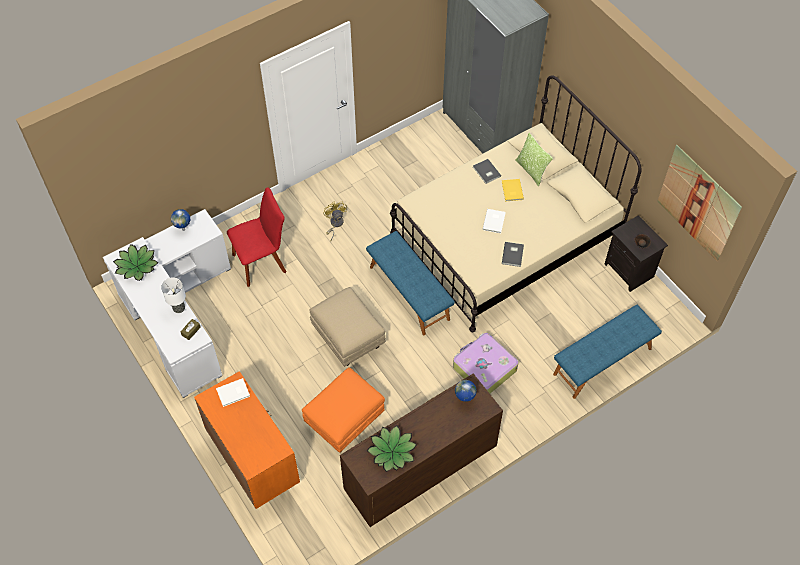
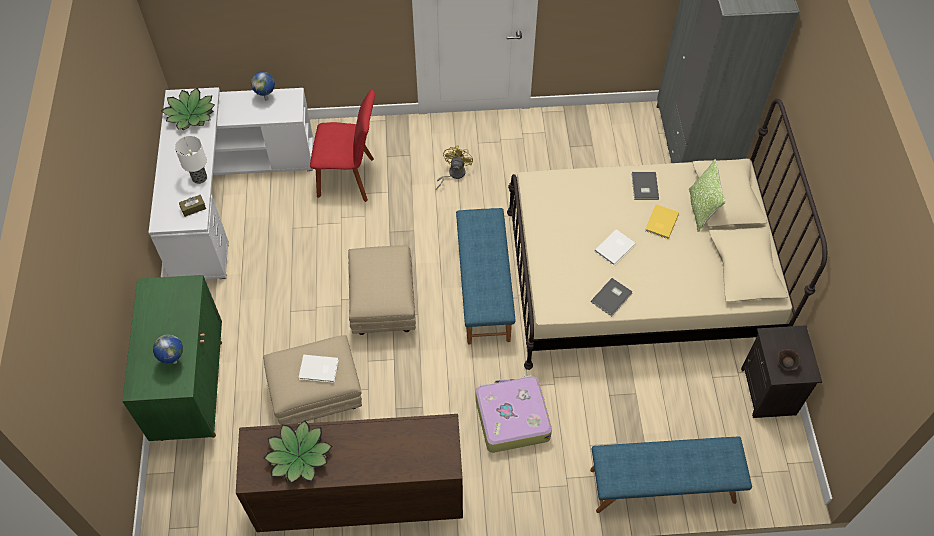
camera: 30 degrees right, 0 degrees up
(234, 393) = (179, 296): white book -> white book (319, 370)
(253, 461) = (192, 388): orange cabinet -> green cabinet
(345, 419) = (318, 394): orange ottoman -> beige ottoman
(464, 400) = (424, 441): globe -> globe (174, 362)
(697, 203) = (870, 341): picture -> none

